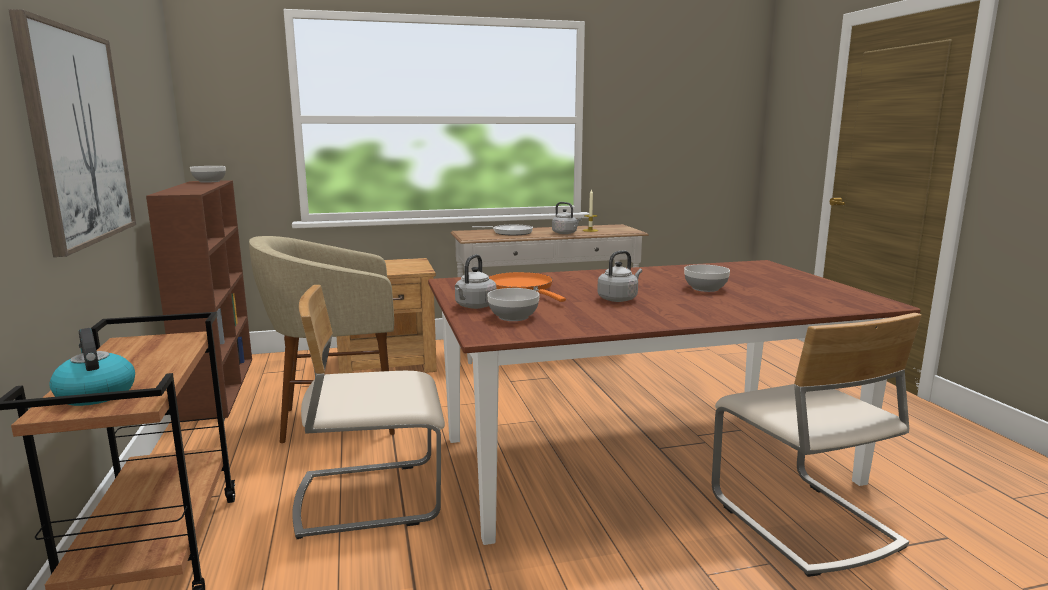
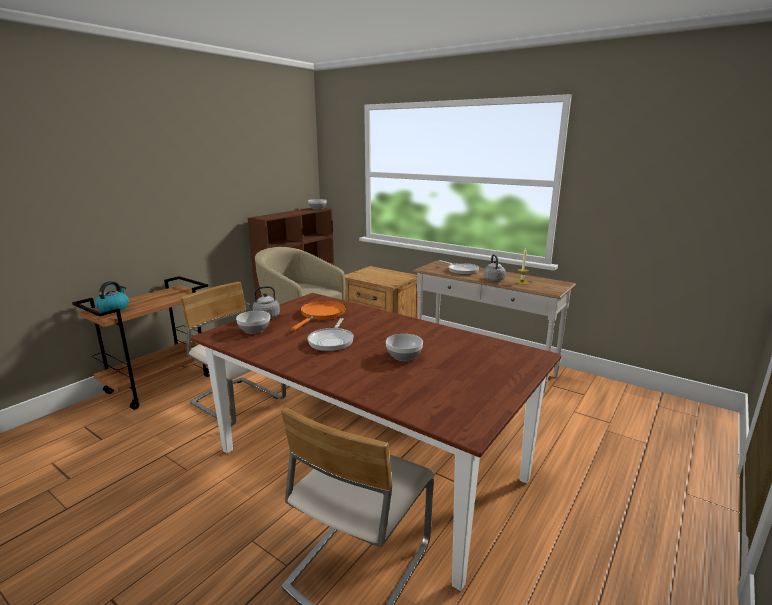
camera: 50 degrees right, 5 degrees up
(78, 137) = (183, 192): picture -> none
(619, 299) = (332, 341): grey kettle -> frying pan

